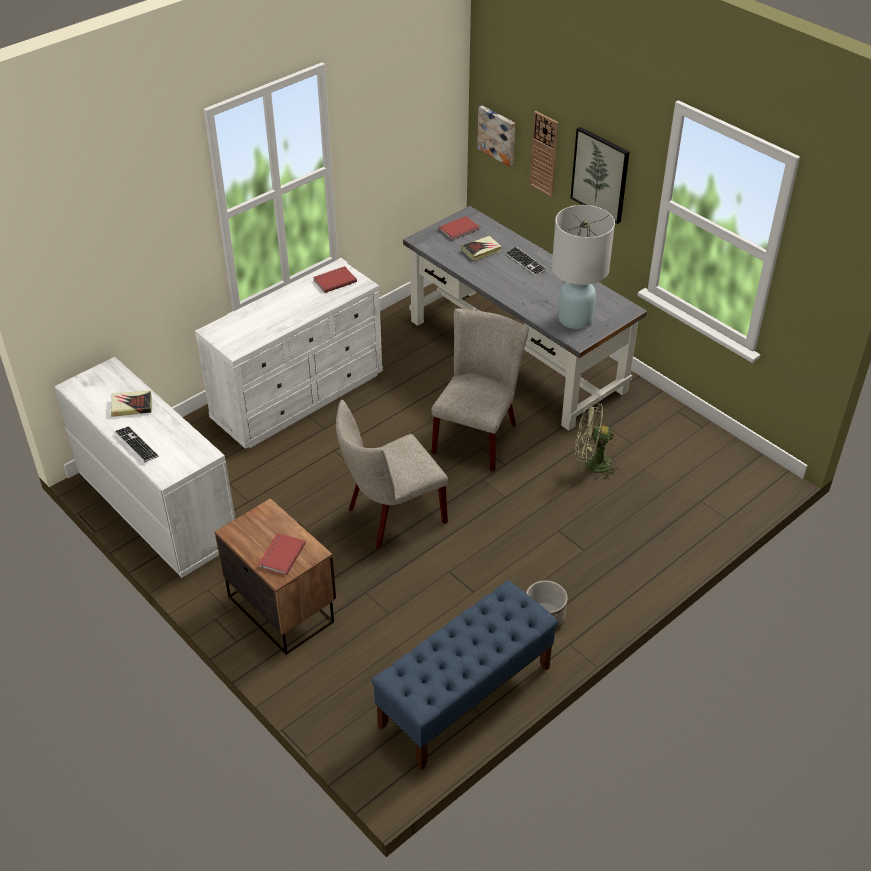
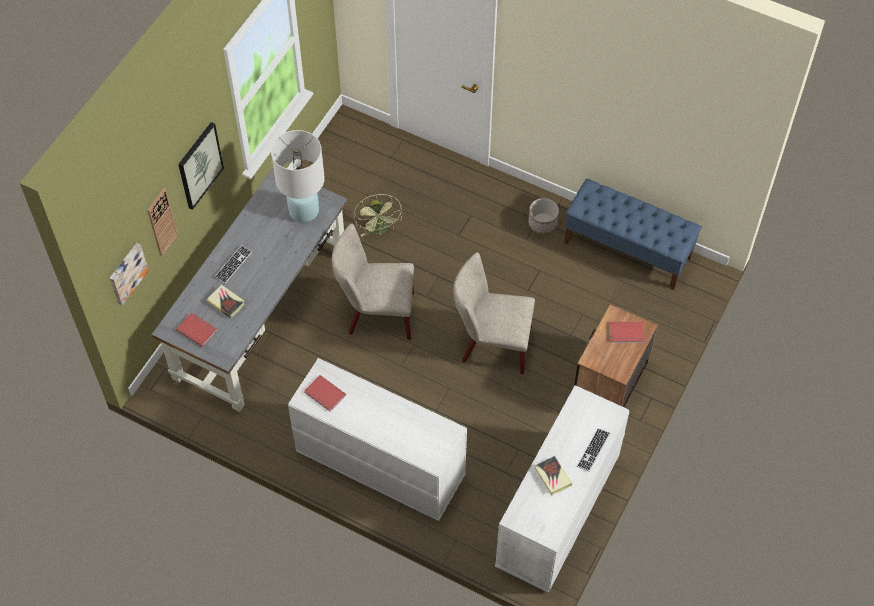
camera: 110 degrees left, 15 degrees up
(391, 516) = (491, 344): beige chair -> beige chair turned 150 degrees clockwise

